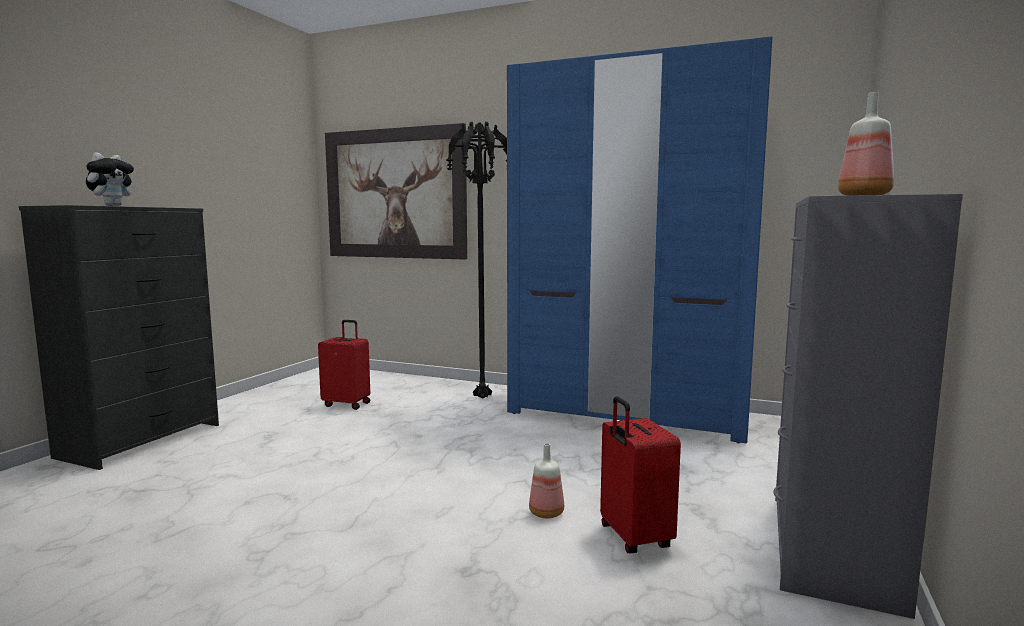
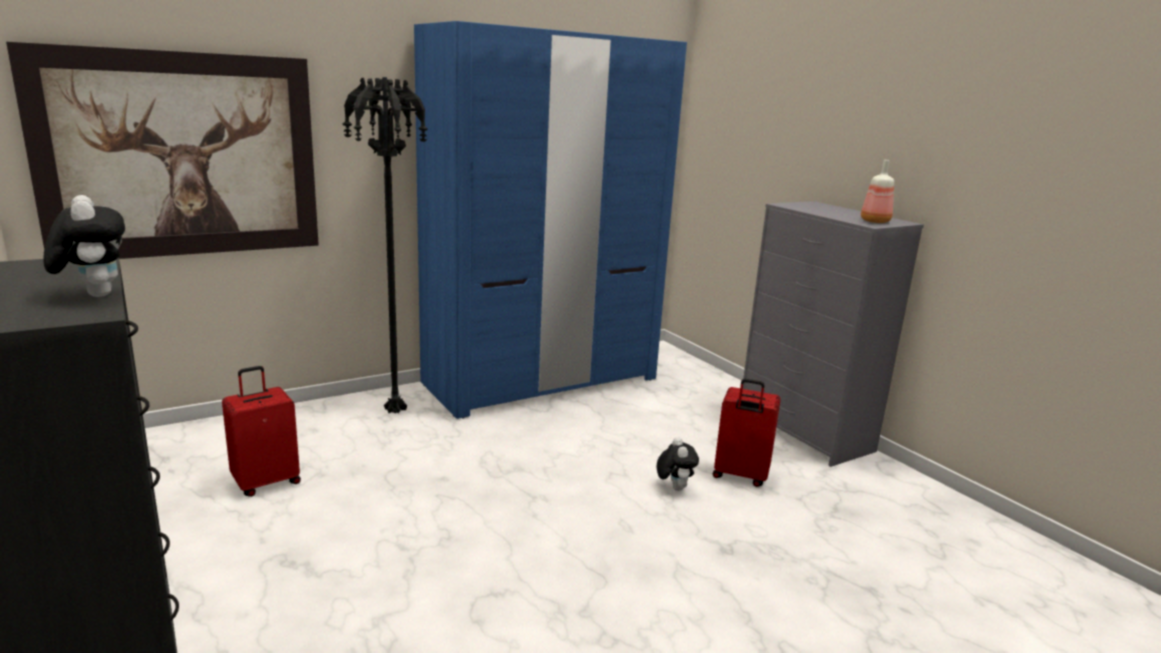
camera: 55 degrees left, 10 degrees up
(546, 512) = (674, 487): bottle -> plush toy

